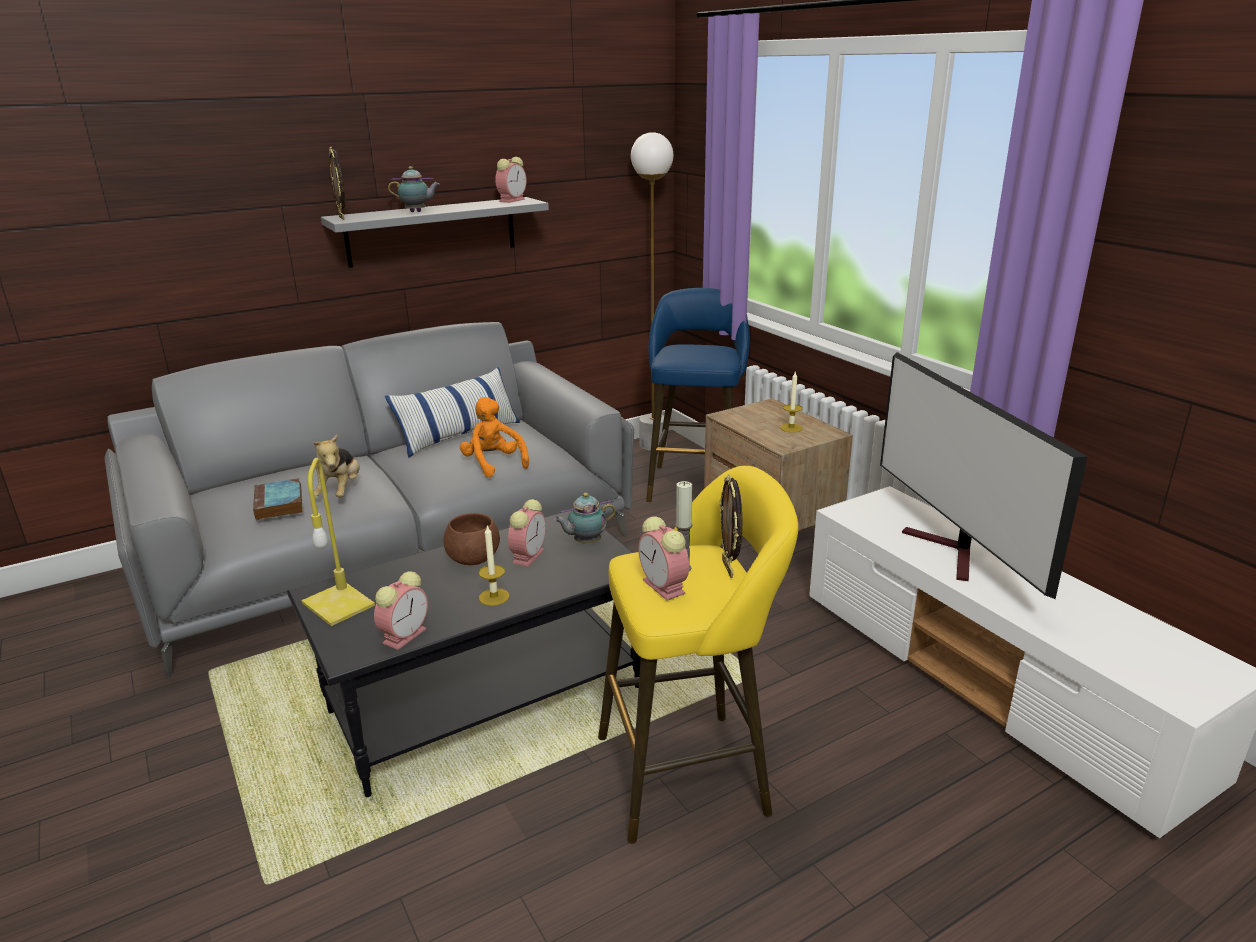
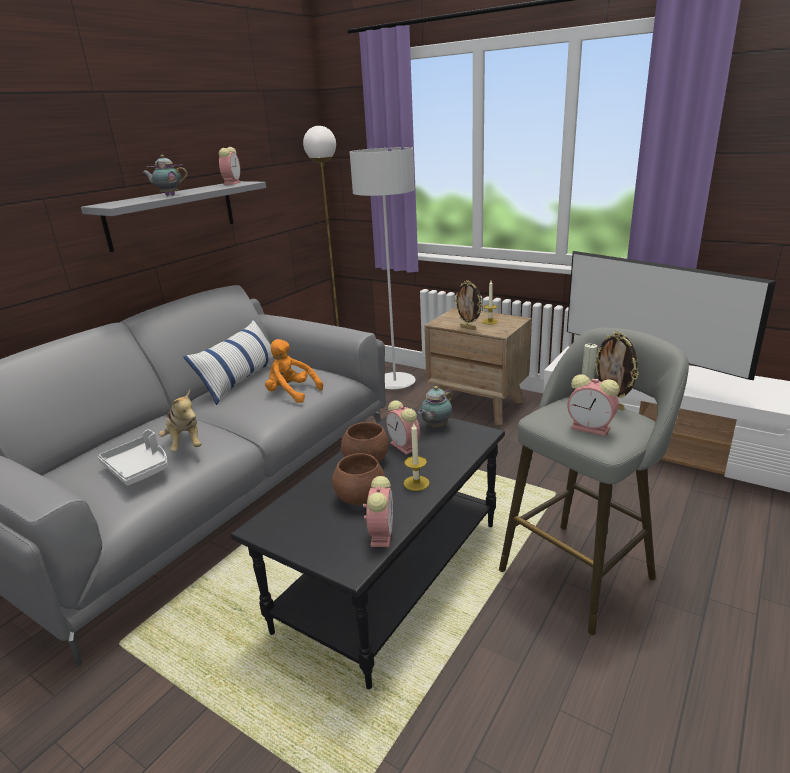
camera: 25 degrees left, 0 degrees up
(279, 504) = (139, 468): book -> grey tray
(336, 604) = (291, 529): yellow table lamp -> none
(342, 218) = (107, 204): picture frame -> picture frame (468, 328)
(417, 212) = (169, 195): teapot -> teapot turned 150 degrees counterclockwise
(427, 594) = (361, 497): none -> brown bowl
(528, 555) = (405, 446): alarm clock -> alarm clock turned 150 degrees clockwise
(691, 772) = (581, 570): yellow stool -> grey stool
(695, 483) = (395, 383): blue stool -> grey floor lamp

